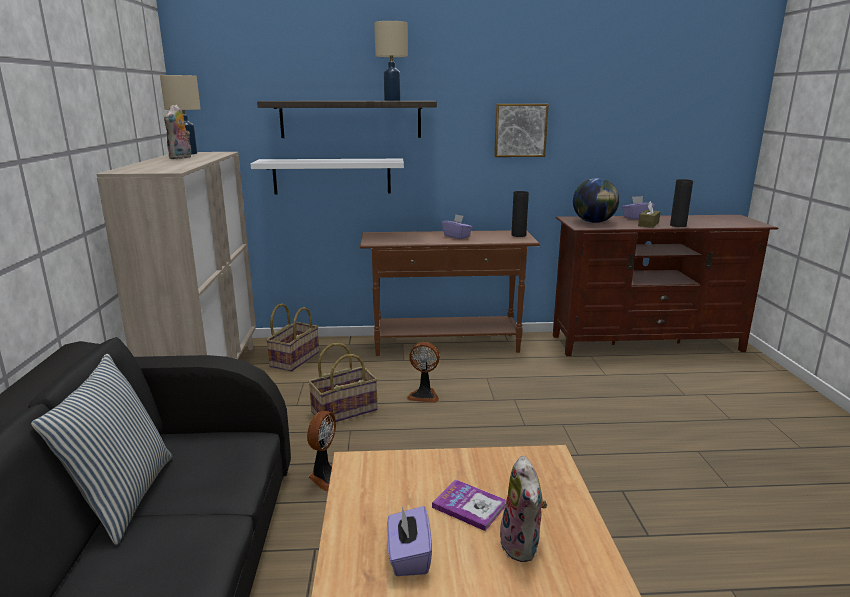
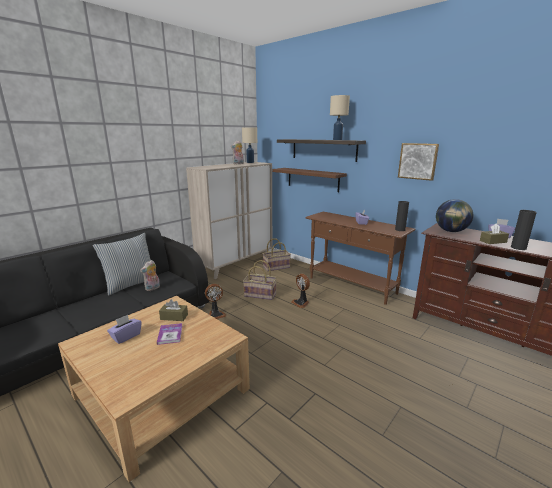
camera: 45 degrees right, 0 degrees up
(332, 176) = (313, 179): white shelf -> brown shelf
(413, 481) = (174, 317): none -> brown tissue box
(523, 546) = (155, 356): plush toy -> plush toy (152, 288)

